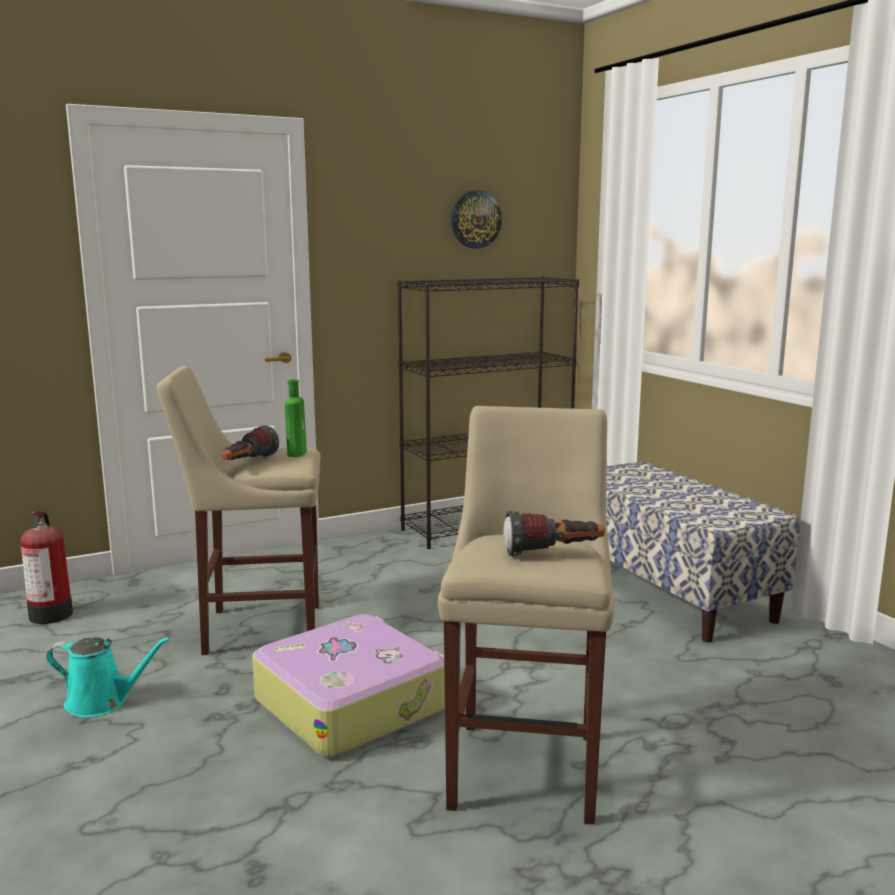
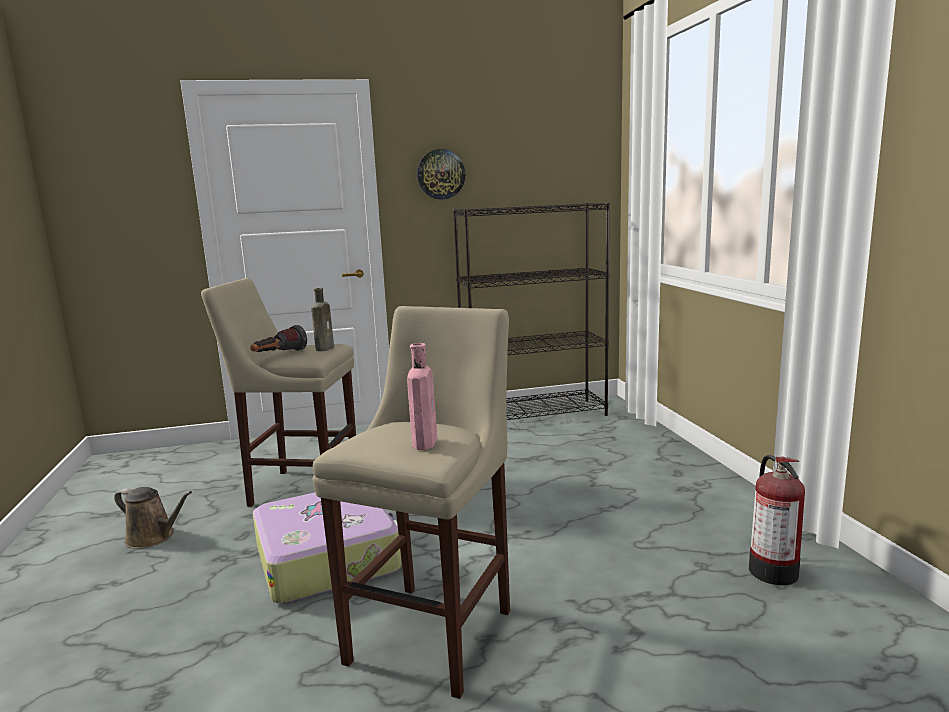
camera: 15 degrees right, 0 degrees up
(51, 614) = (169, 466): fire extinguisher -> fire extinguisher (771, 570)
(102, 702) = (153, 537): turquoise watering can -> brown watering can
(297, 453) = (325, 348): green bottle -> brown bottle
(475, 219) = (523, 156): wall clock -> wall clock (441, 174)
(553, 554) = (425, 442): flashlight -> pink bottle
(667, 591) = (660, 481): bench -> none

